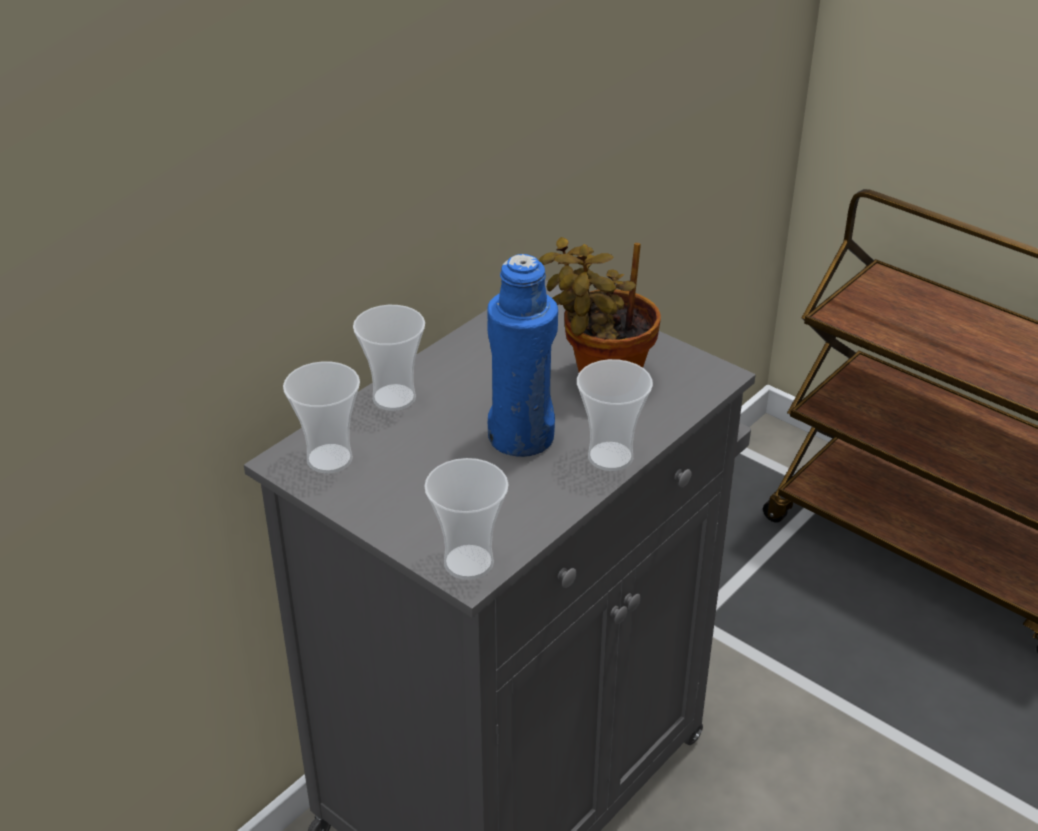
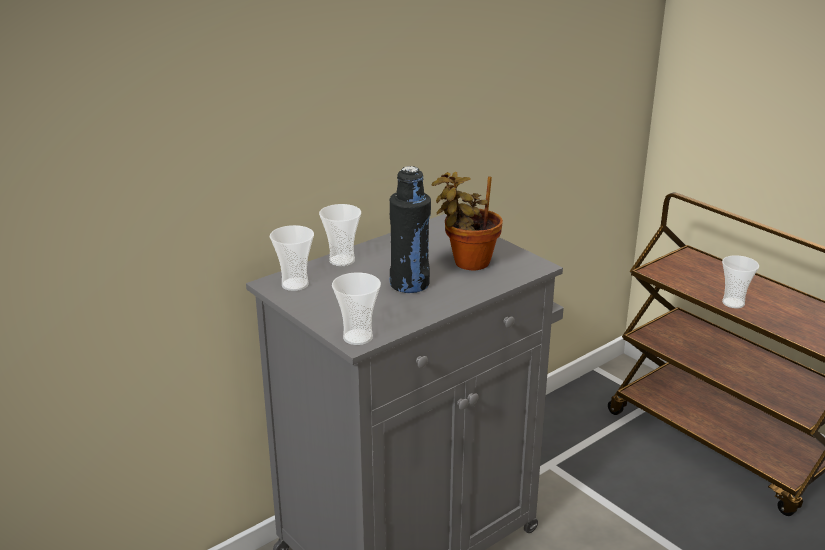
camera: 10 degrees right, 10 degrees down
(521, 437) = (409, 284): blue bottle -> black bottle
(610, 457) = (459, 297): cup -> cup (733, 303)

